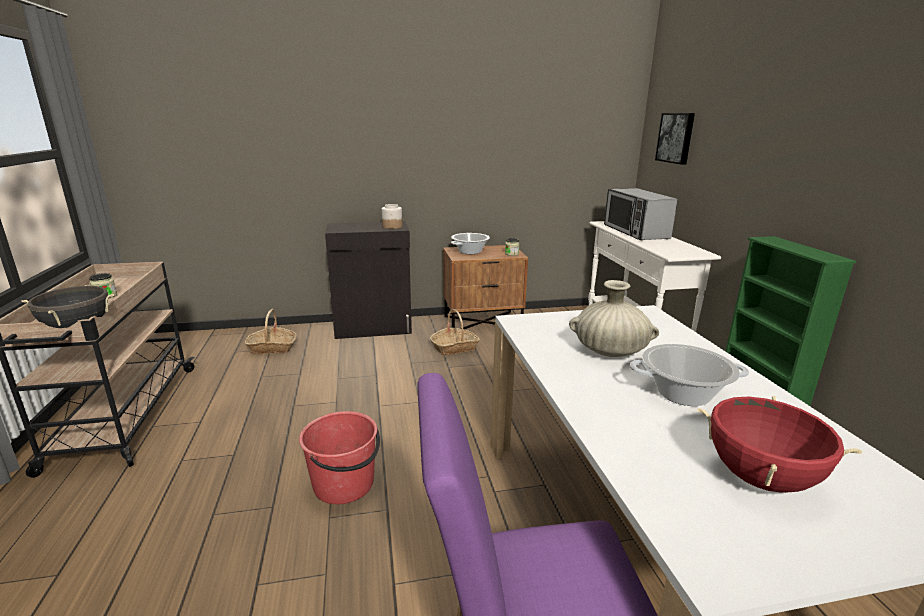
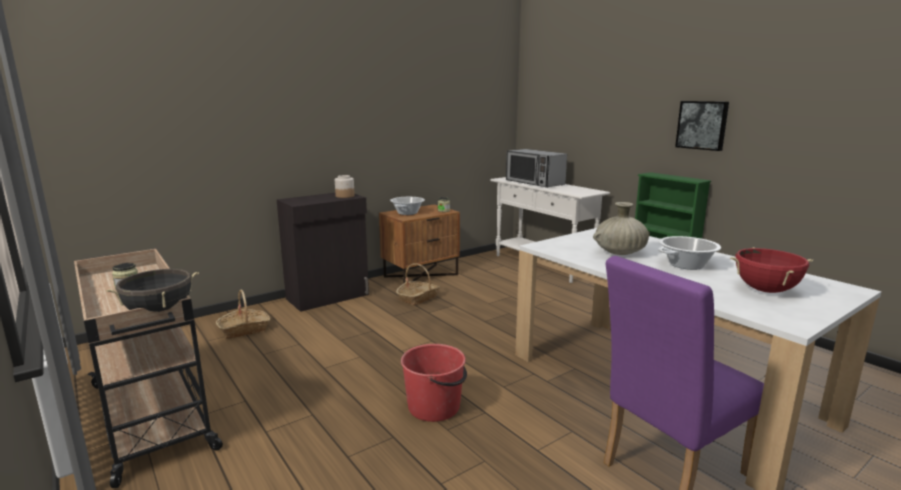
camera: 25 degrees left, 5 degrees down
(676, 138) = (552, 108): picture -> picture (702, 125)

